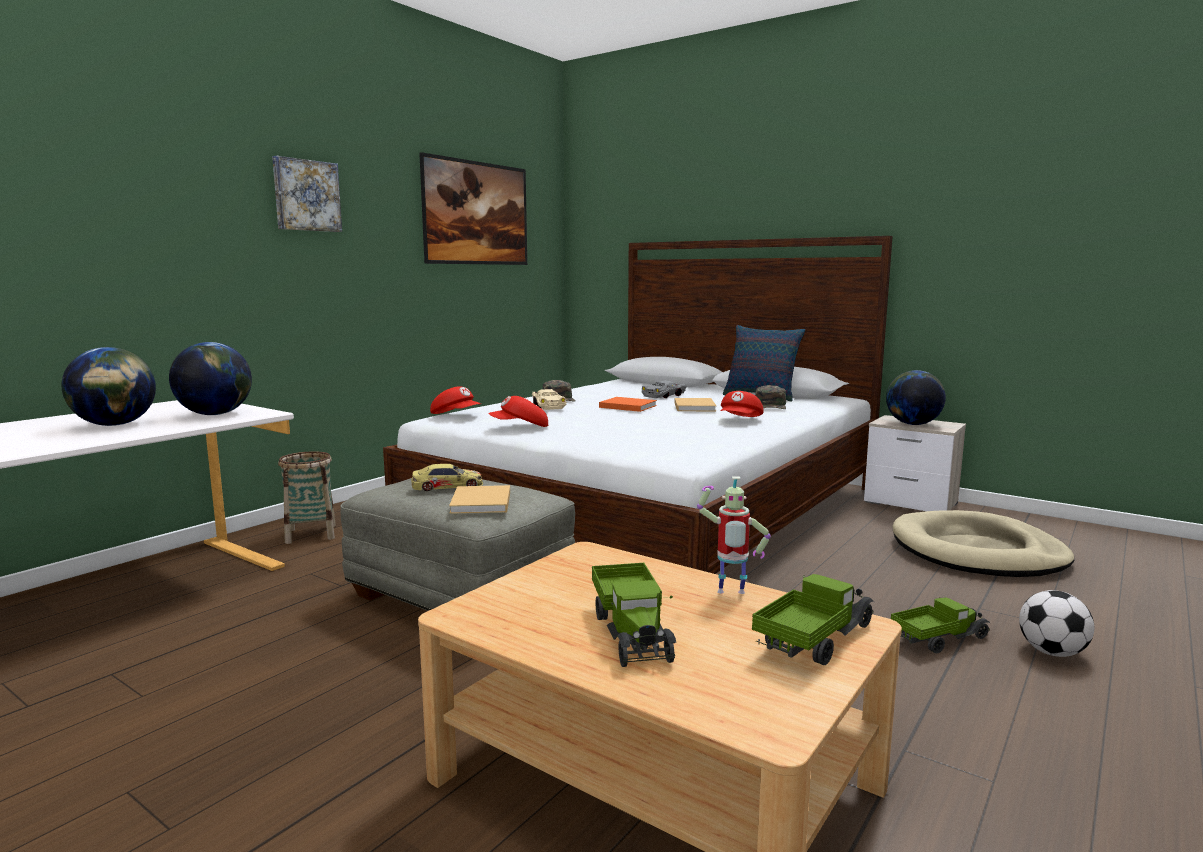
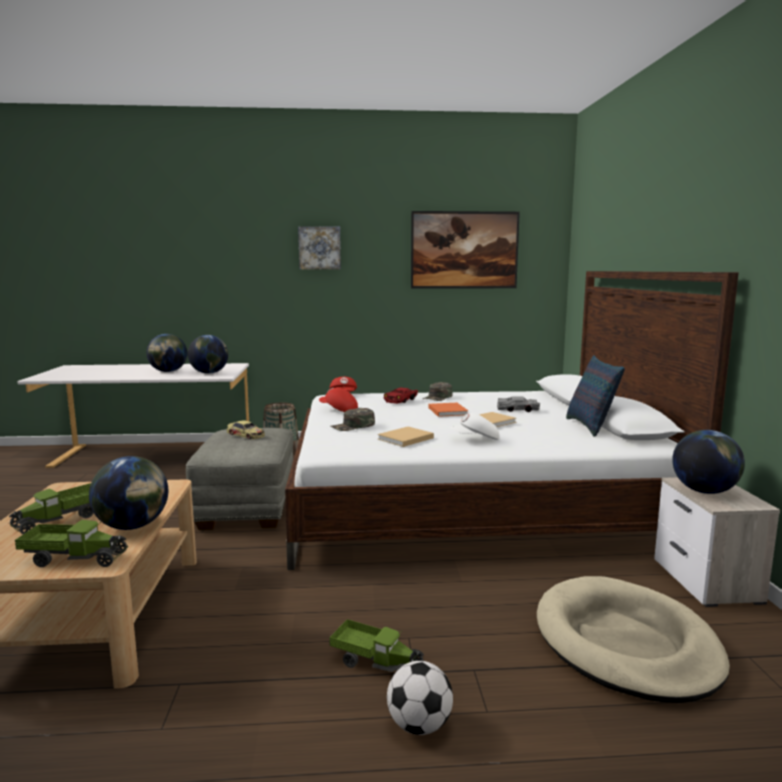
camera: 50 degrees right, 0 degrees up
(481, 503) = (224, 447): beige book -> beige book (404, 439)
(547, 406) = (401, 400): beige toy car -> red toy car
(730, 594) = (133, 526): toy robot -> globe
(741, 420) = (475, 439): red cap -> white cap
(771, 405) = (555, 435): green cap -> green cap (353, 426)

